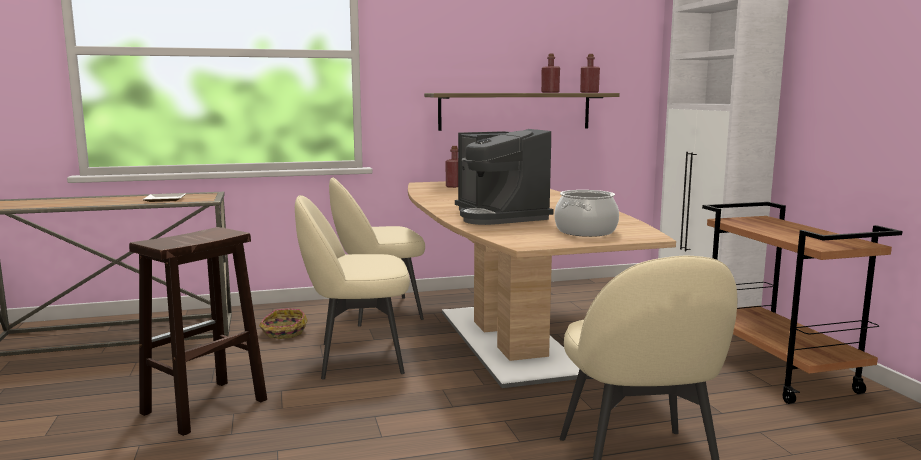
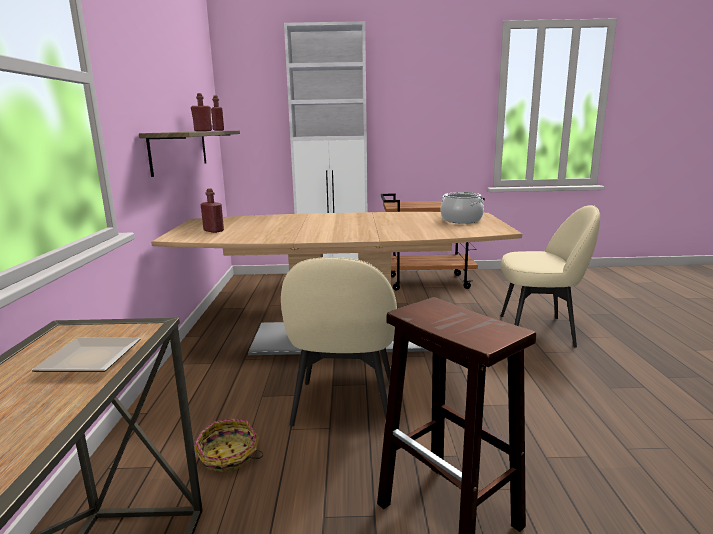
camera: 75 degrees left, 5 degrees up
(379, 311) = (209, 386): beige chair -> none
(499, 216) = (395, 229): coffee machine -> none

